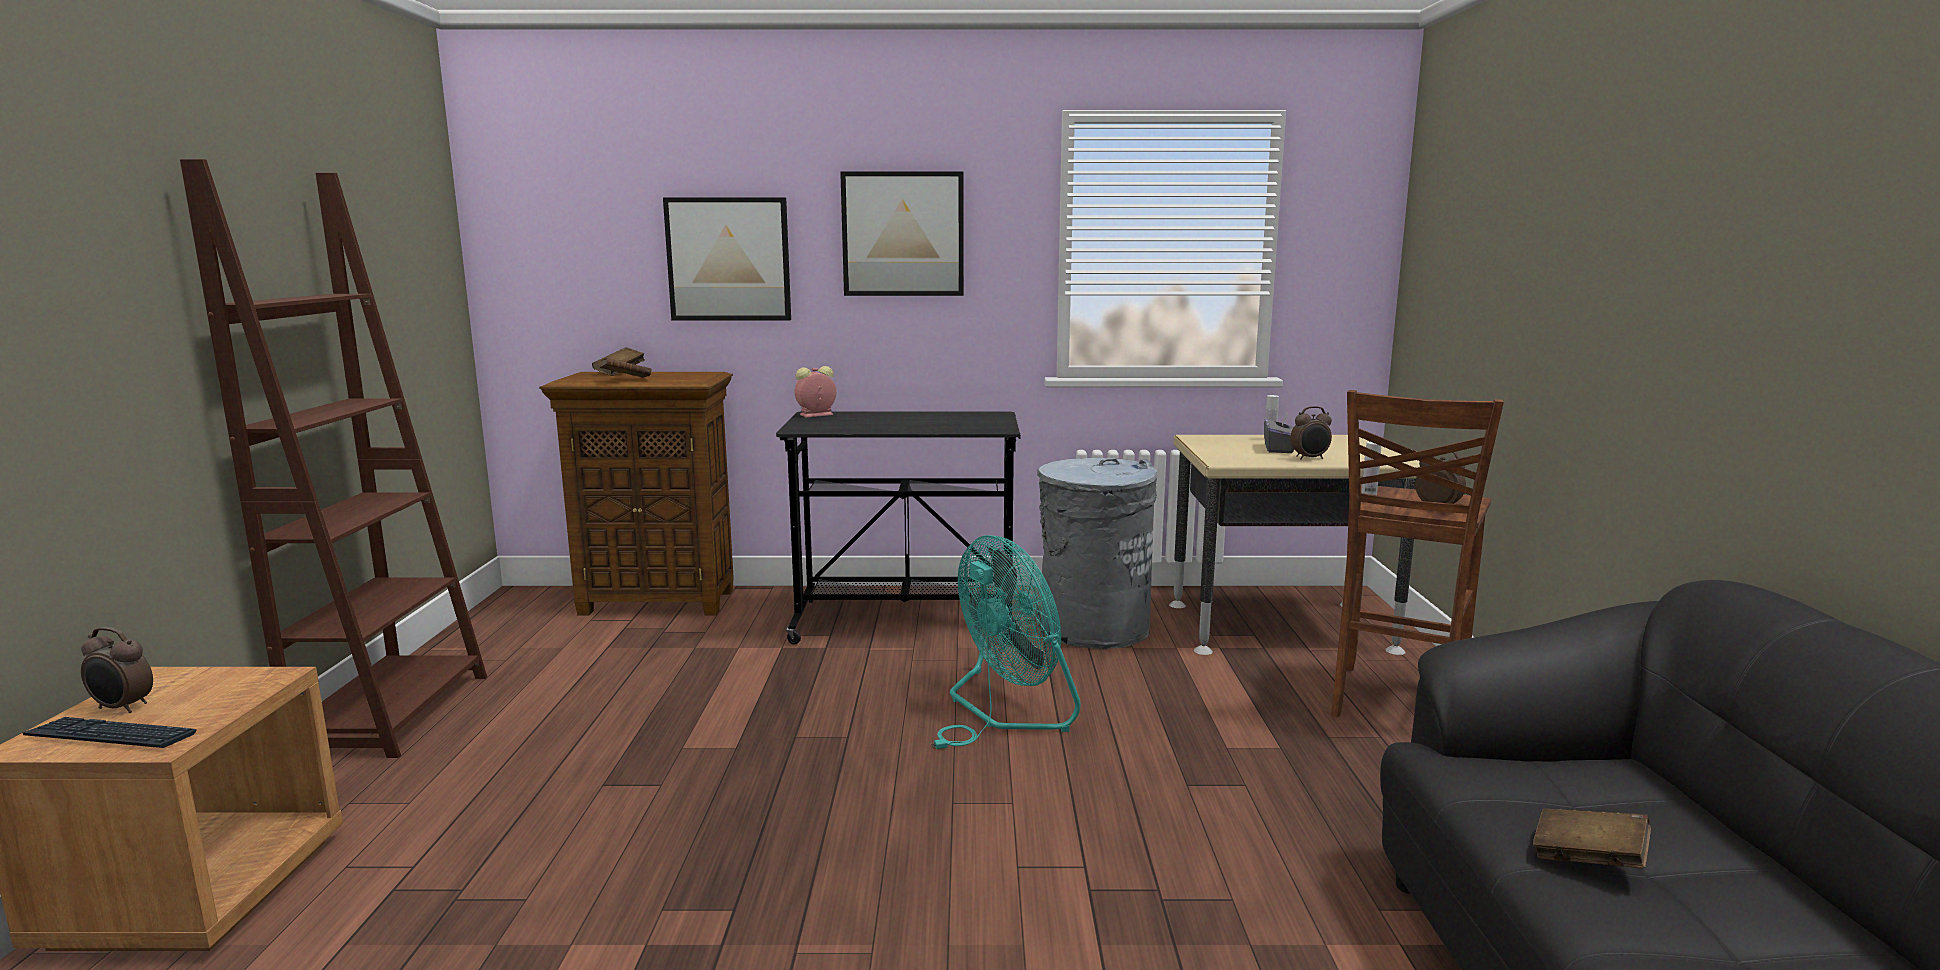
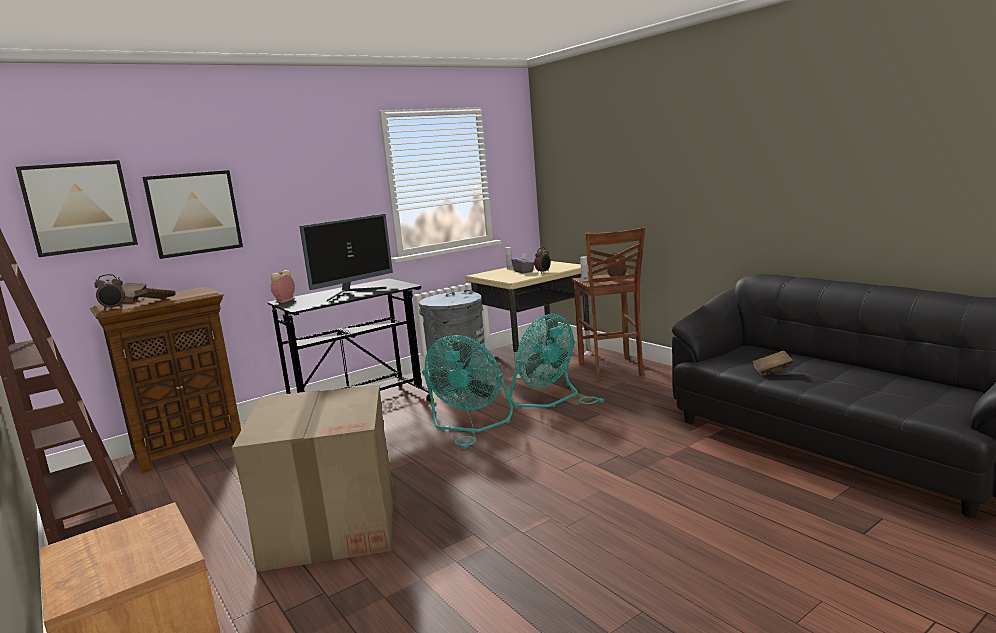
camera: 35 degrees left, 0 degrees up
(111, 736) = (123, 571): keyboard -> none
(122, 708) = (89, 563): alarm clock -> alarm clock (114, 308)
(617, 788) = (331, 525): none -> cardboard box
(903, 234) = (303, 186): picture -> picture (79, 207)
(908, 424) = (353, 293): none -> monitor
(1210, 719) = (557, 398): none -> turquoise fan

